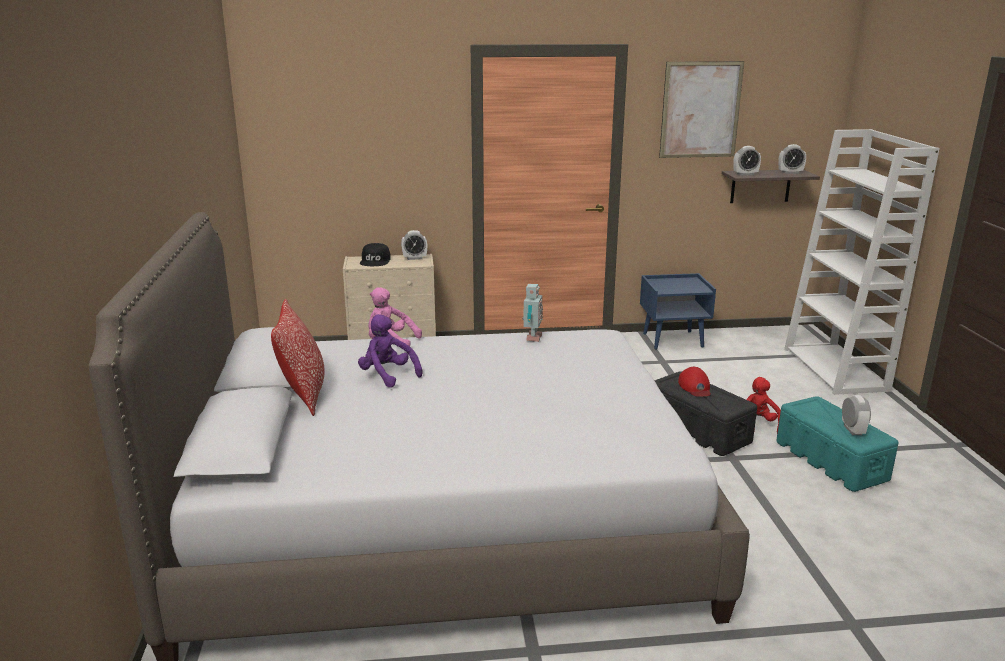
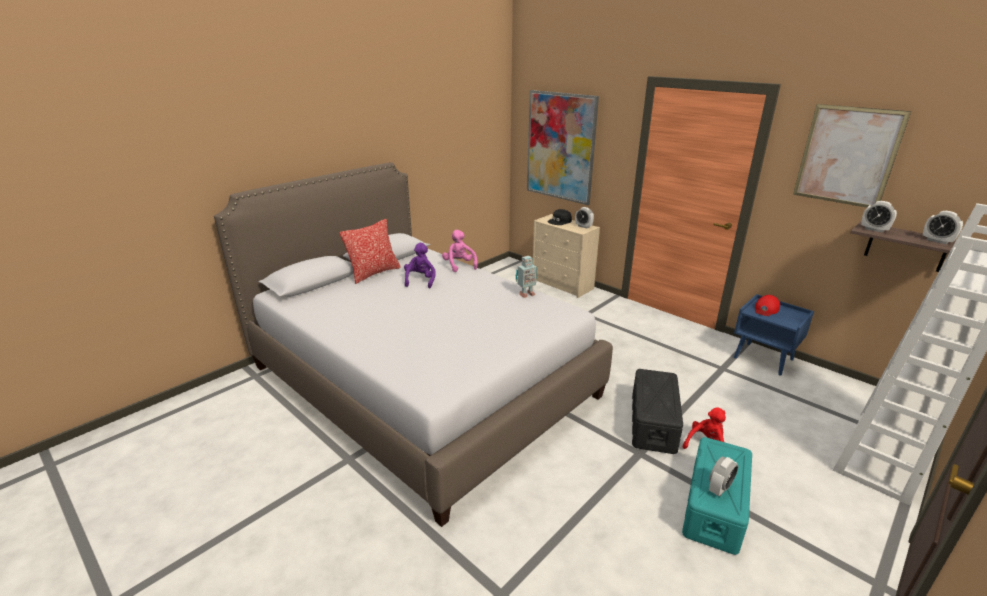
camera: 50 degrees right, 5 degrees up
(344, 155) = (560, 147): none -> picture
(695, 387) = (660, 388): red cap -> red cap (766, 309)

